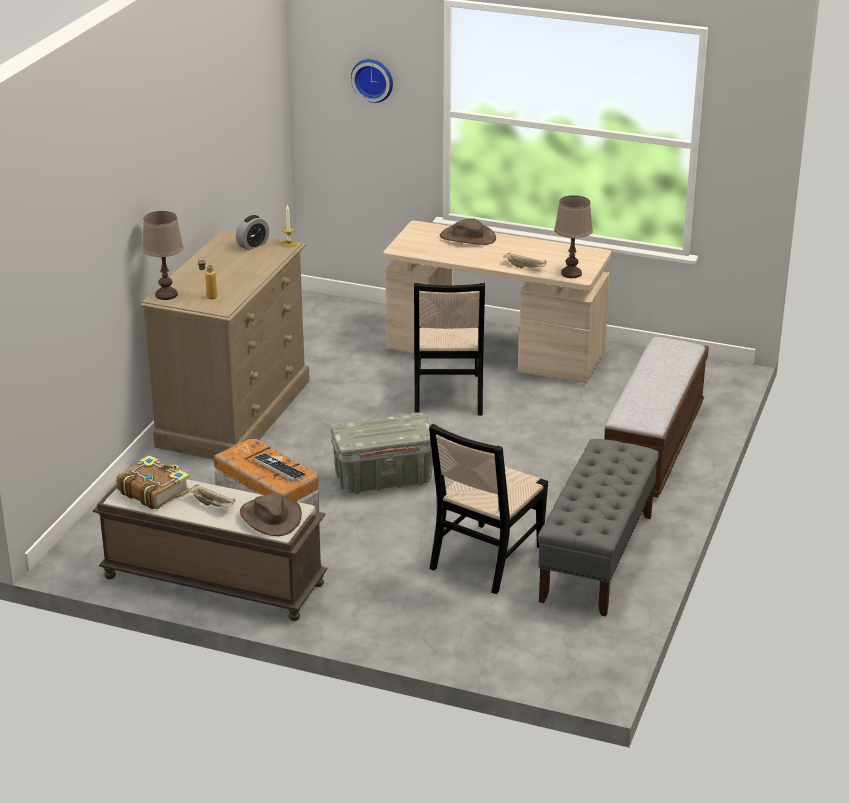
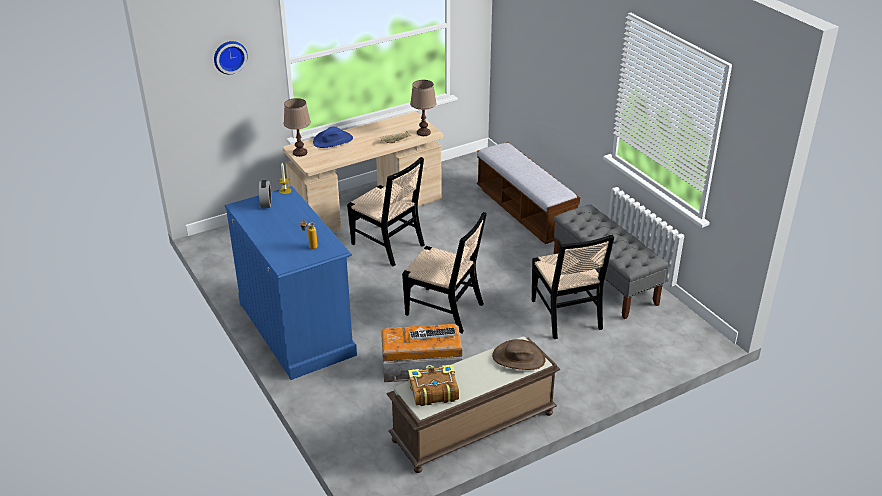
camera: 50 degrees left, 5 degrees up
(166, 295) = (283, 262): brown table lamp -> brown table lamp (300, 153)
(212, 504) = (478, 374): beige tray -> none
(235, 413) = (296, 328): beige dresser -> blue dresser
(383, 479) = (444, 310): grey storage box -> chair
(468, 237) = (333, 140): brown hat -> blue hat

